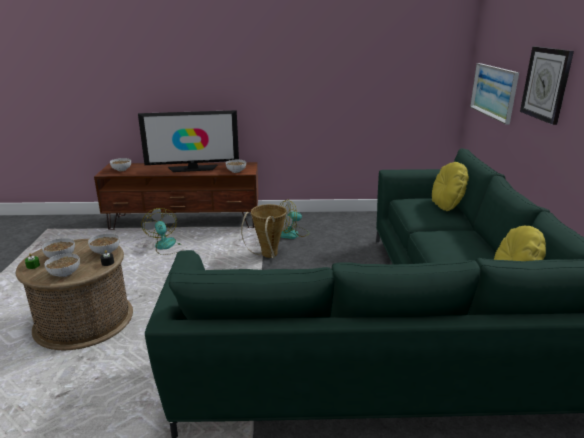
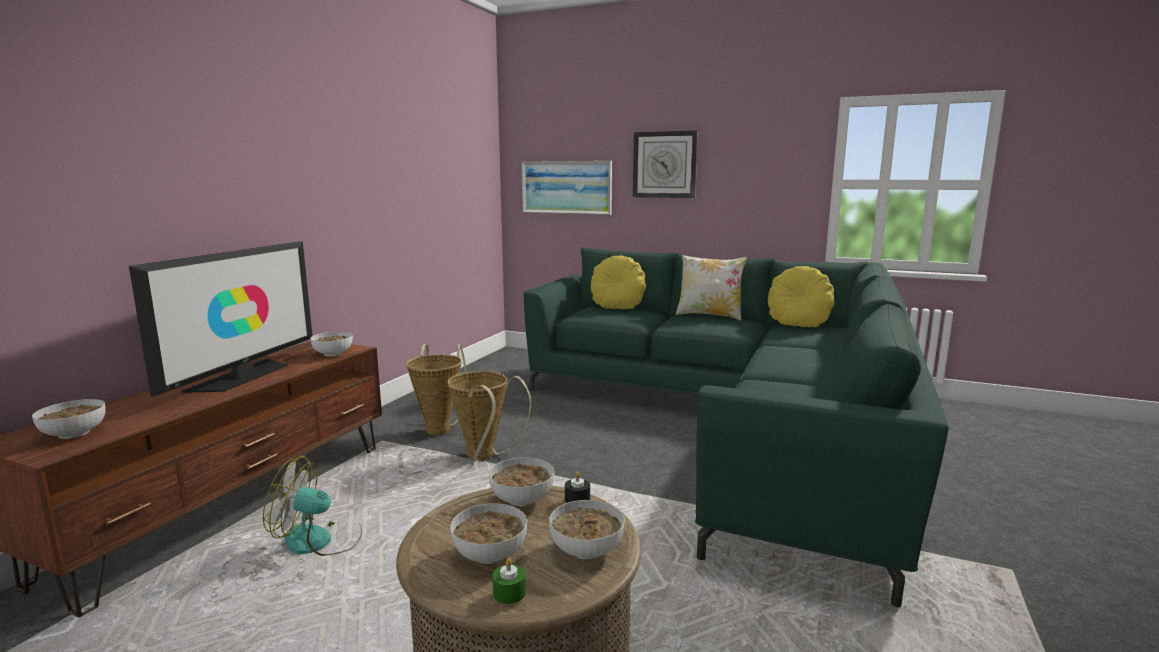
camera: 65 degrees left, 10 degrees down
(292, 234) = (440, 428): fan -> basket
(481, 242) = (709, 315): none -> pillow

